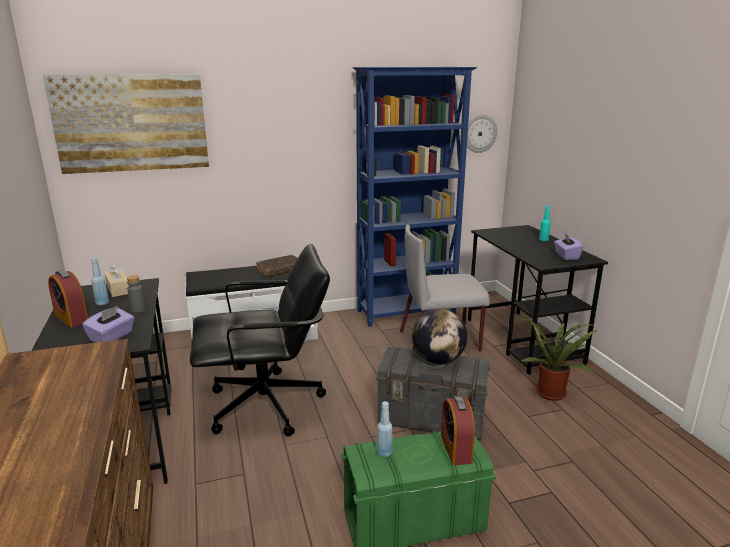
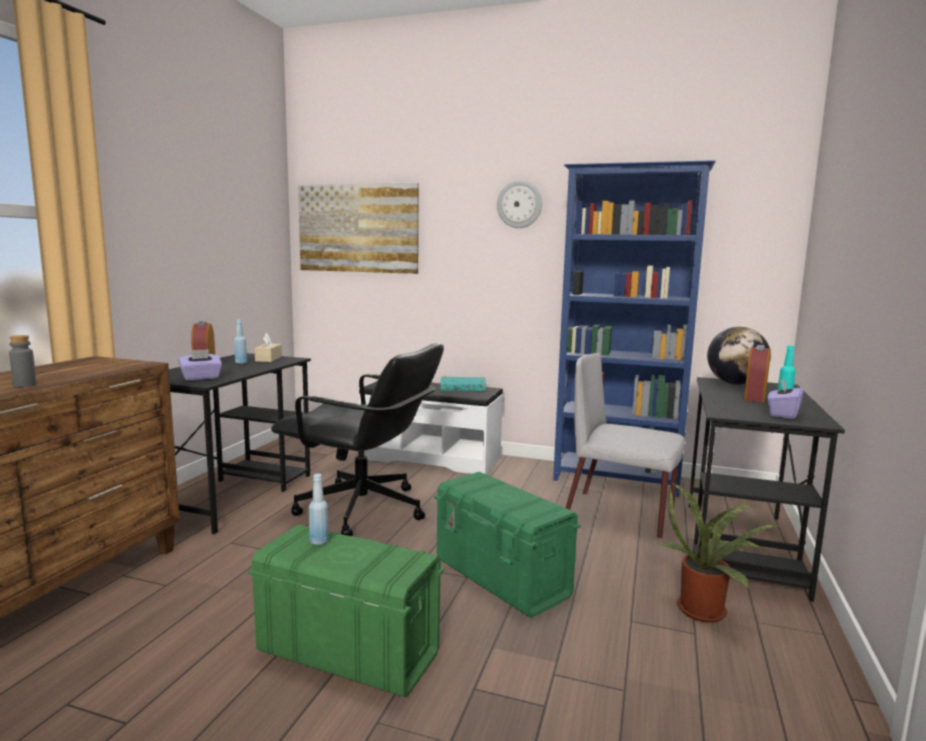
camera: 35 degrees right, 10 degrees down
(138, 310) = (252, 369): grey bottle -> grey bottle (25, 385)
(280, 270) = (463, 390): brown book -> turquoise book
(432, 420) = (501, 578): grey storage box -> green storage box
(438, 360) = (511, 495): globe -> globe (735, 383)
(456, 448) = (389, 565): alarm clock -> alarm clock (755, 397)
(479, 133) = (751, 258): wall clock -> wall clock (519, 204)

